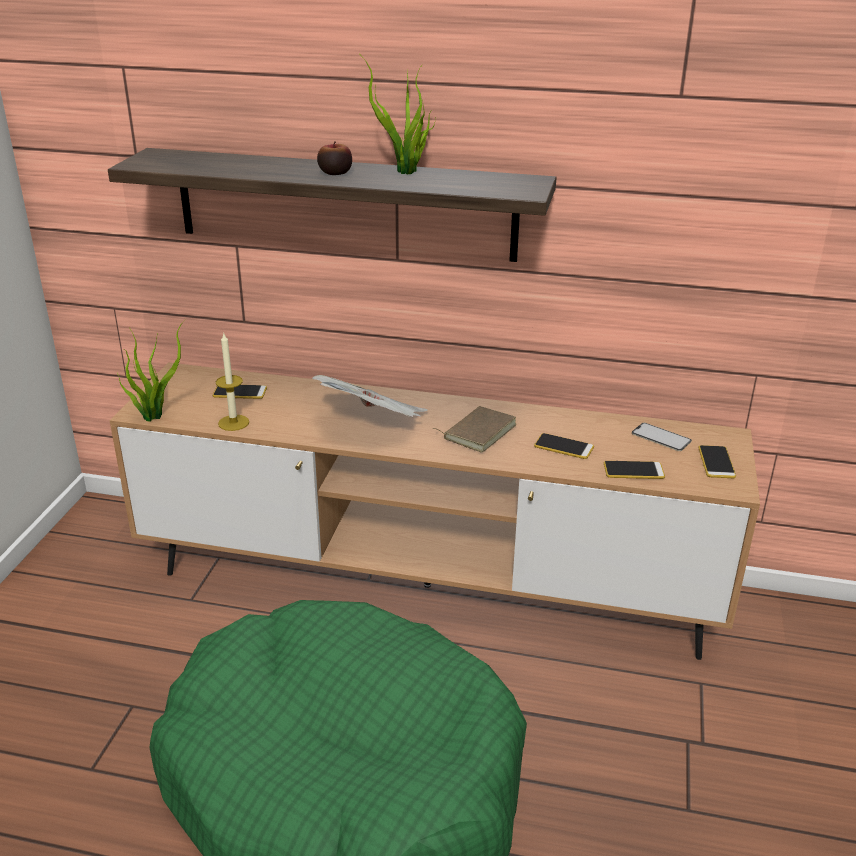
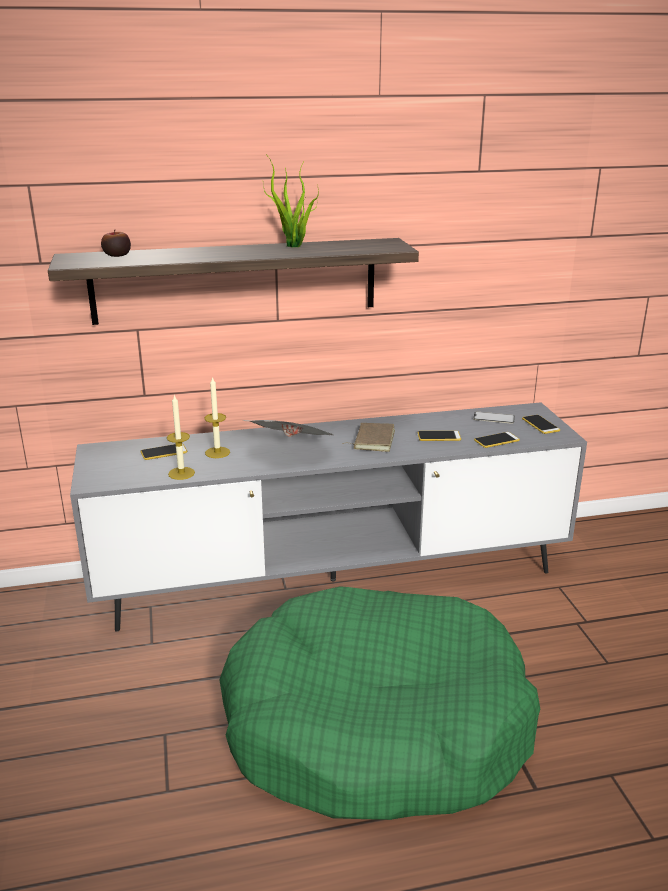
camera: 25 degrees left, 5 degrees down
(155, 415) = (108, 482): potted plant -> none
(293, 406) = (217, 452): none -> candle
(335, 173) = (242, 252): apple -> apple (117, 255)
(427, 586) = (333, 580): brown tv stand -> grey tv stand

